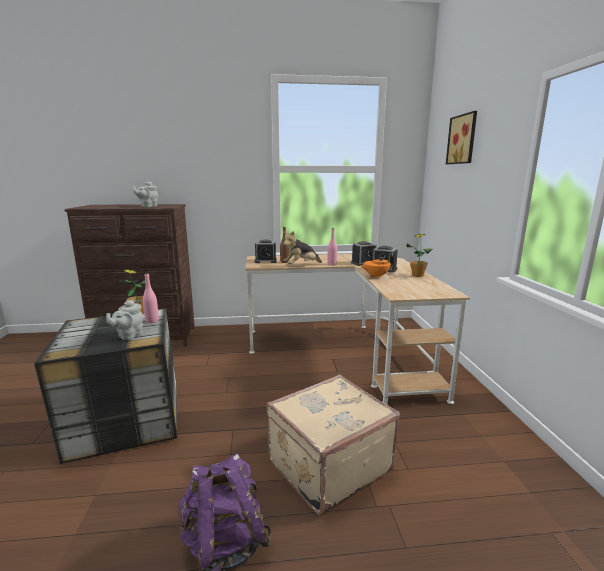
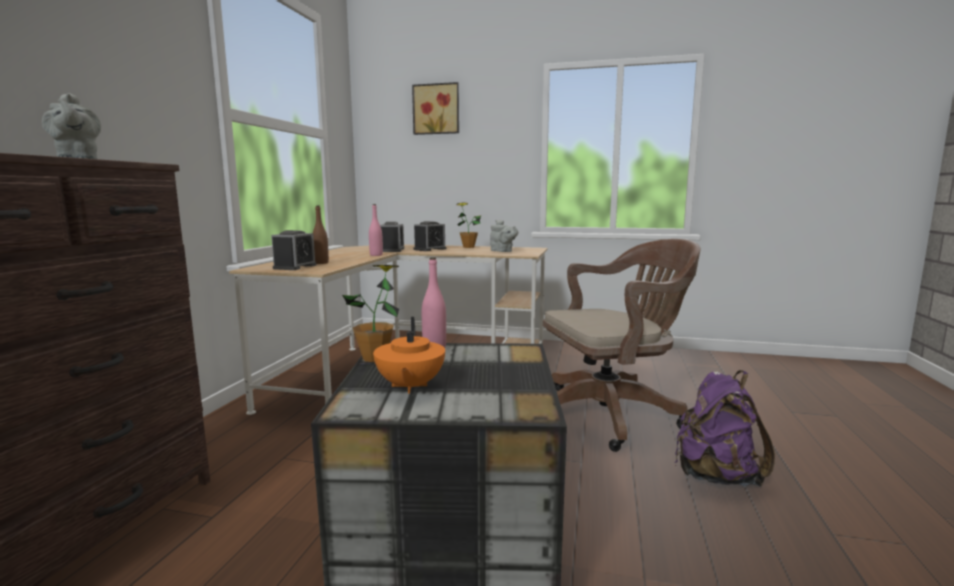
camera: 70 degrees left, 5 degrees down
(128, 336) = (492, 361): grey teapot -> grey teapot (502, 251)
(301, 265) = (358, 261): plush toy -> none
(327, 464) = (611, 414): beige suitcase -> brown office chair
(376, 276) = (454, 252): orange teapot -> orange teapot (409, 386)

